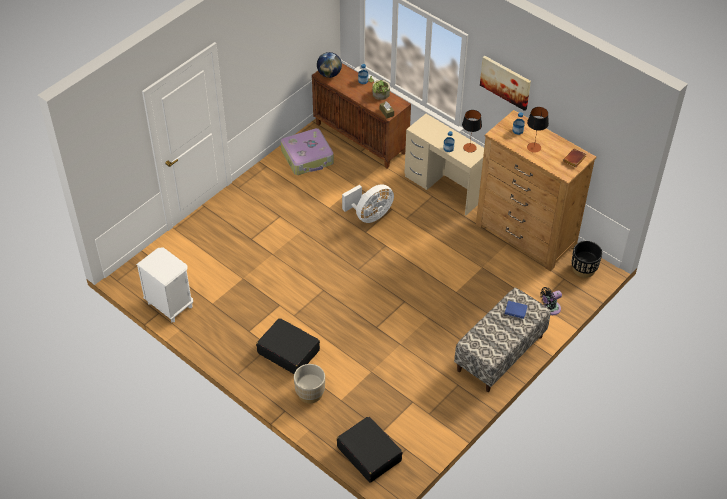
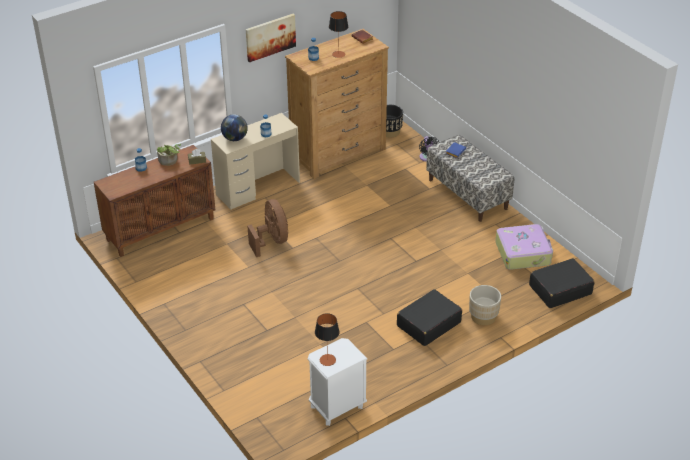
camera: 75 degrees left, 10 degrees down
(308, 157) = (168, 270): suitcase -> suitcase (523, 253)
(329, 74) = (117, 188): globe -> globe (235, 139)
(370, 215) = (272, 241): white fan -> brown fan
(469, 147) = (271, 122): table lamp -> table lamp (327, 360)

